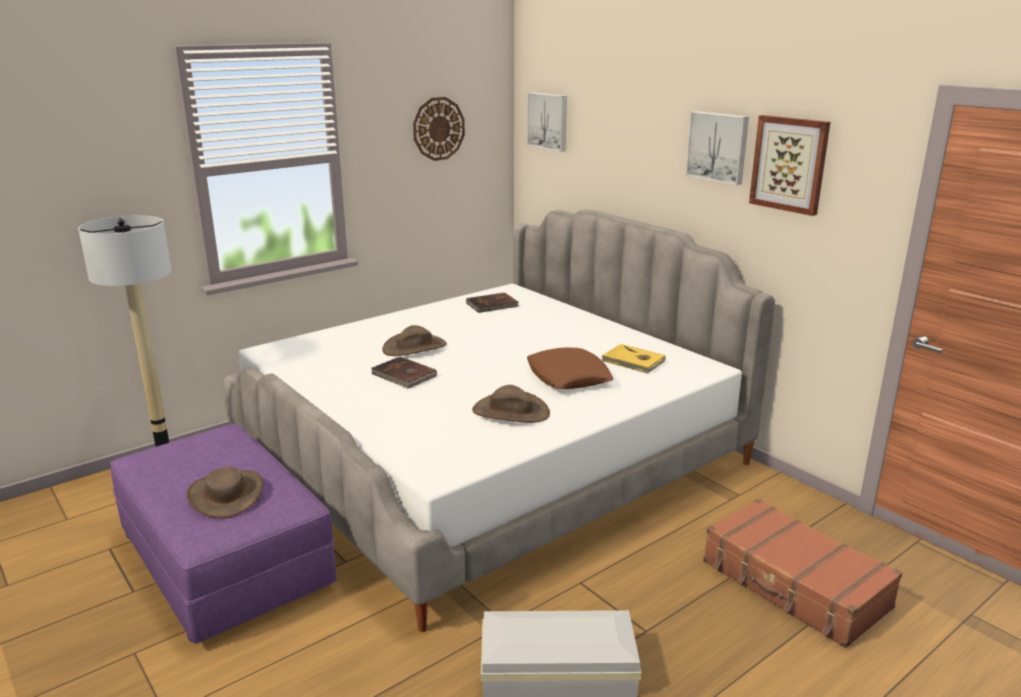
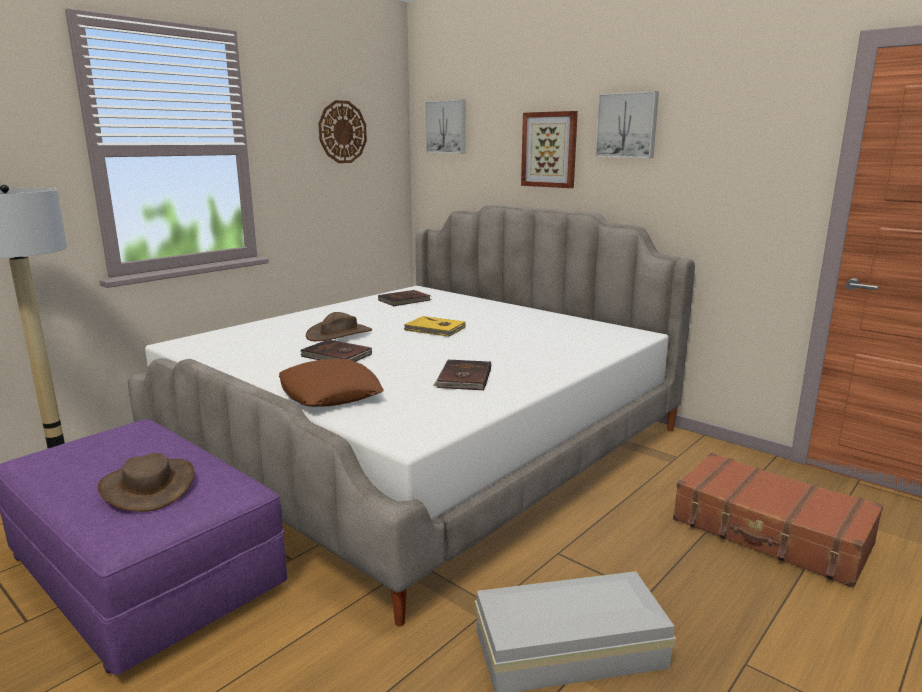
camera: 10 degrees left, 5 degrees down
(510, 412) = (463, 378): brown hat -> brown book
(568, 376) = (507, 347): brown pillow -> brown pillow (330, 393)
(633, 361) = (564, 333): yellow book -> yellow book (435, 329)
(789, 164) = (704, 131): picture -> picture (549, 149)

